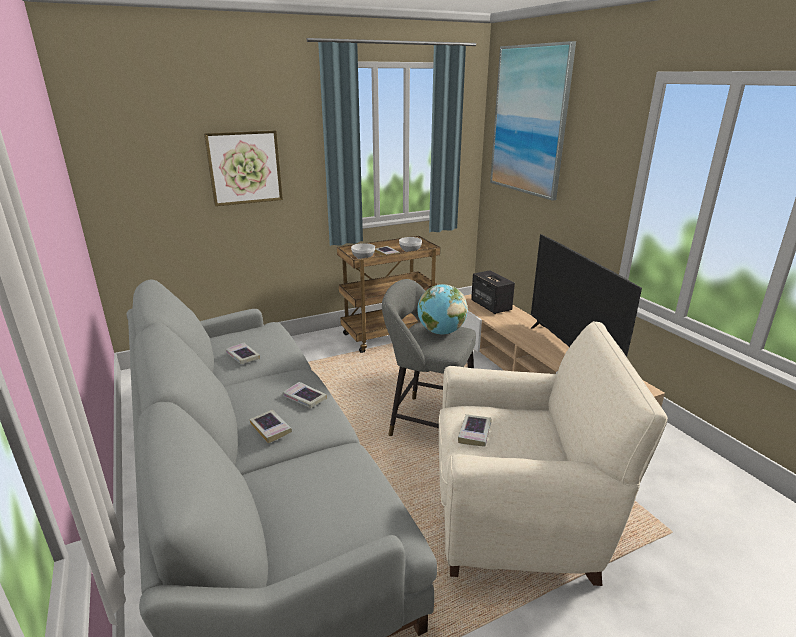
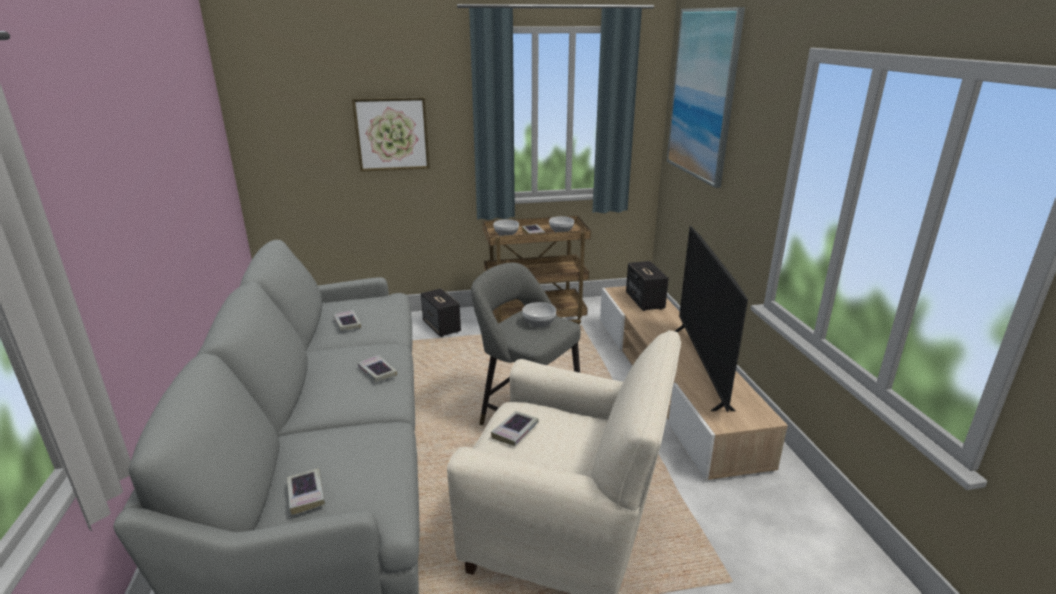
camera: 15 degrees right, 0 degrees up
(271, 429) = (330, 396): book -> book (306, 494)
(305, 351) = (442, 327): none -> speaker
(441, 332) = (538, 323): globe -> bowl

